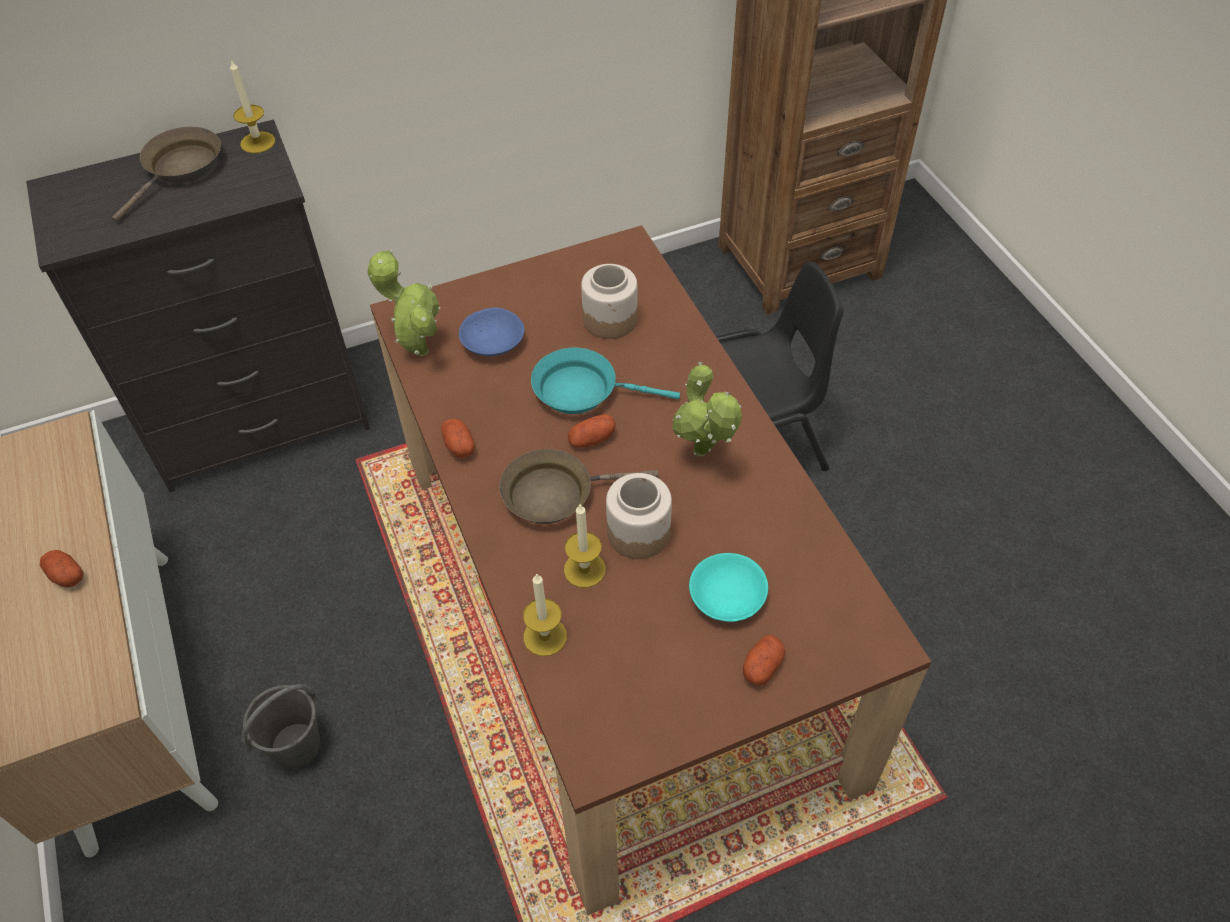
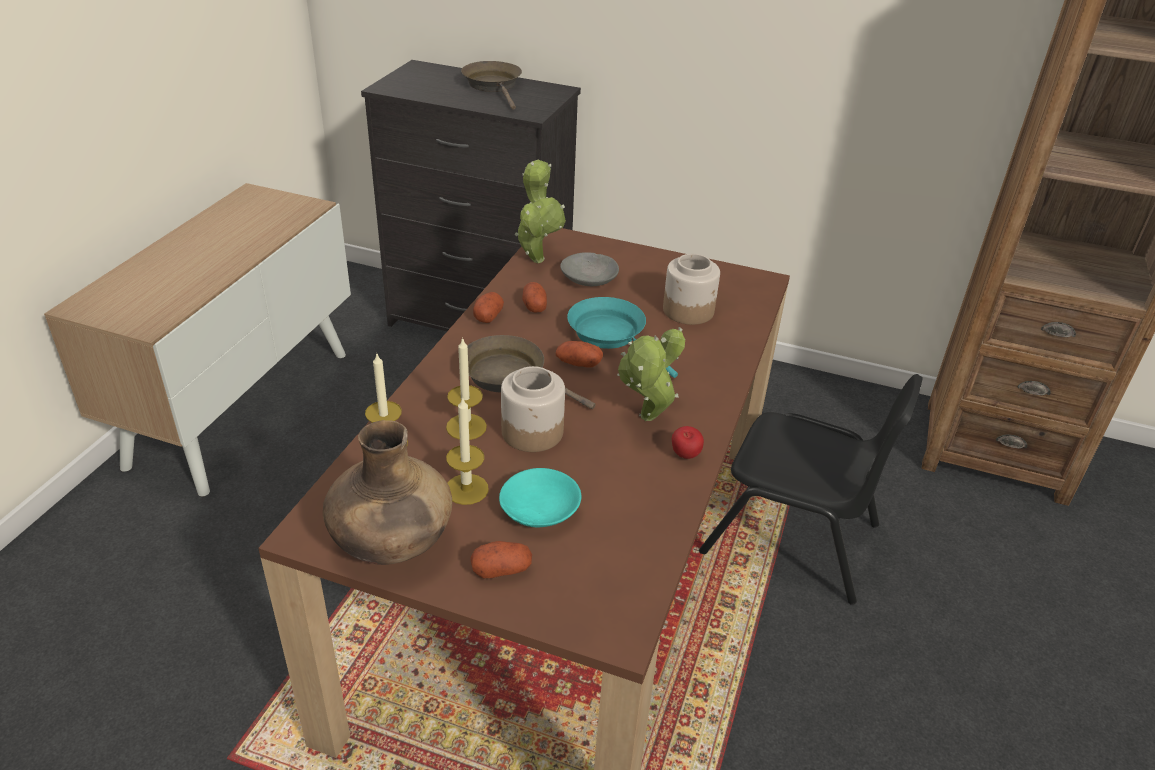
camera: 40 degrees right, 15 degrees down
(66, 575) = (218, 262): potato -> potato (534, 306)
(181, 169) = (494, 86): brown frying pan -> brown frying pan turned 90 degrees counterclockwise
(258, 142) = (554, 92): candle -> candle (466, 489)
(296, 745) = (282, 498): grey bucket -> none
(493, 341) = (589, 279): blue bowl -> grey bowl
(665, 715) = (392, 544): none -> brown vase
(765, 466) = (685, 456): none -> apple

